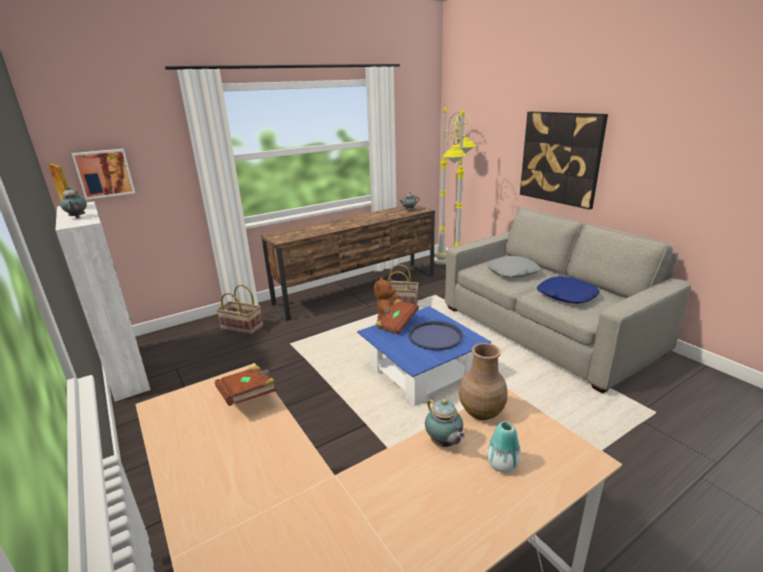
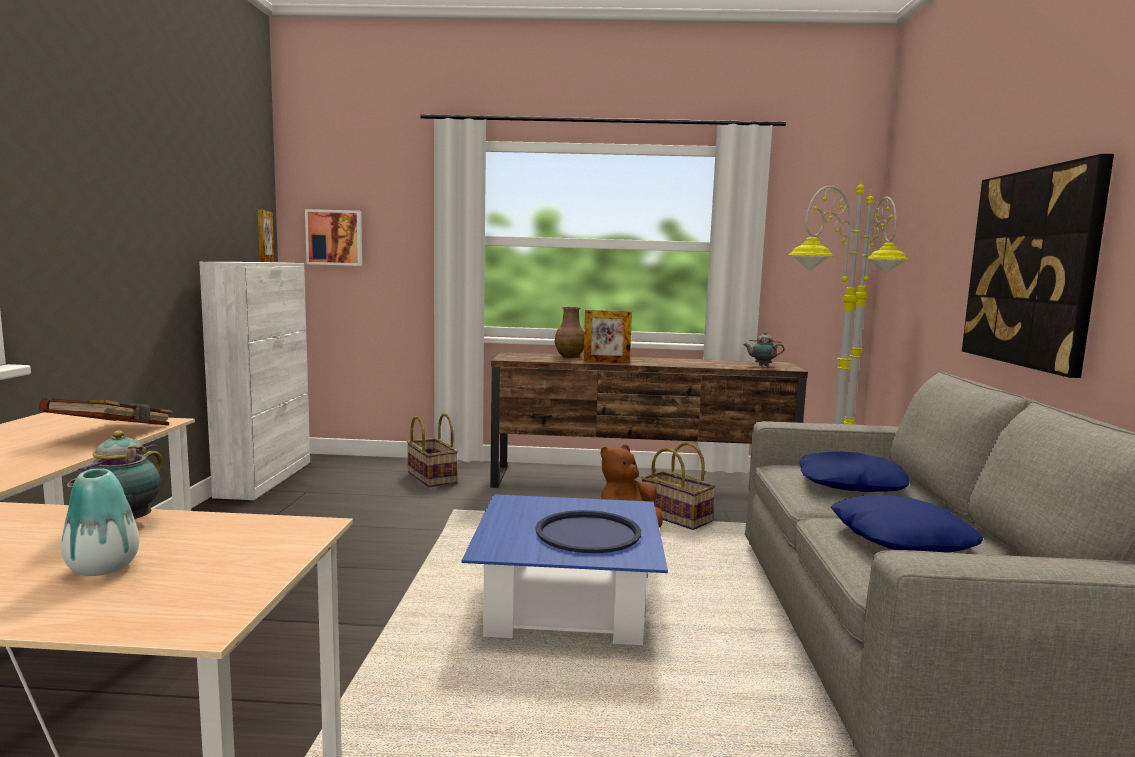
camera: 35 degrees right, 15 degrees down
(77, 217) = (244, 261): teapot -> none
(338, 228) = (606, 362): none -> picture frame
(397, 324) = (561, 504): brown book -> none
(481, 411) = (247, 522): brown vase -> brown vase (570, 356)
(512, 272) = (851, 484): grey pillow -> blue pillow

